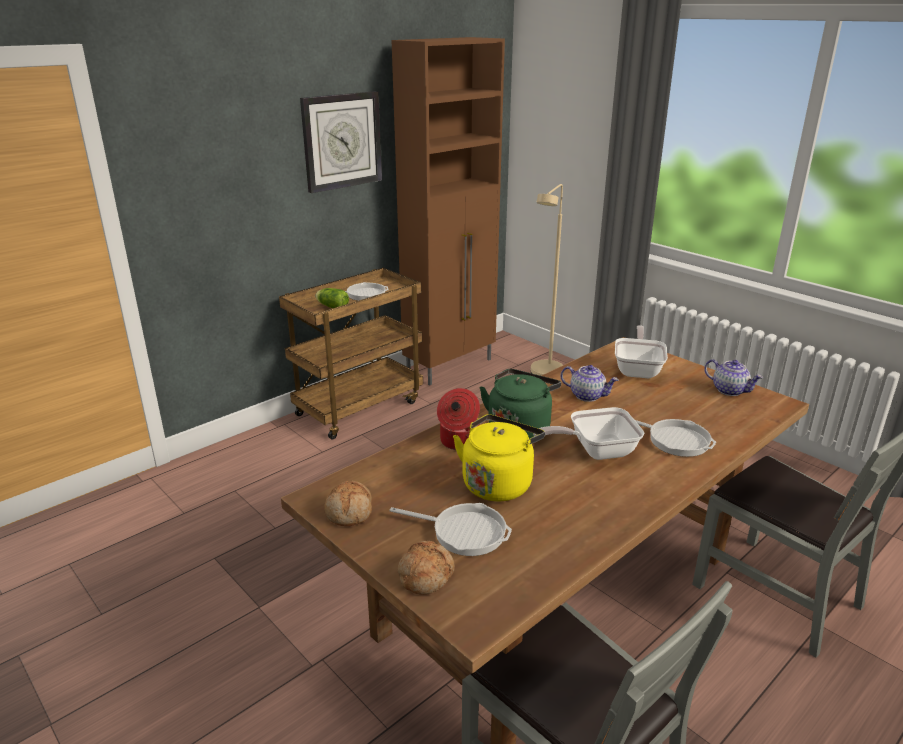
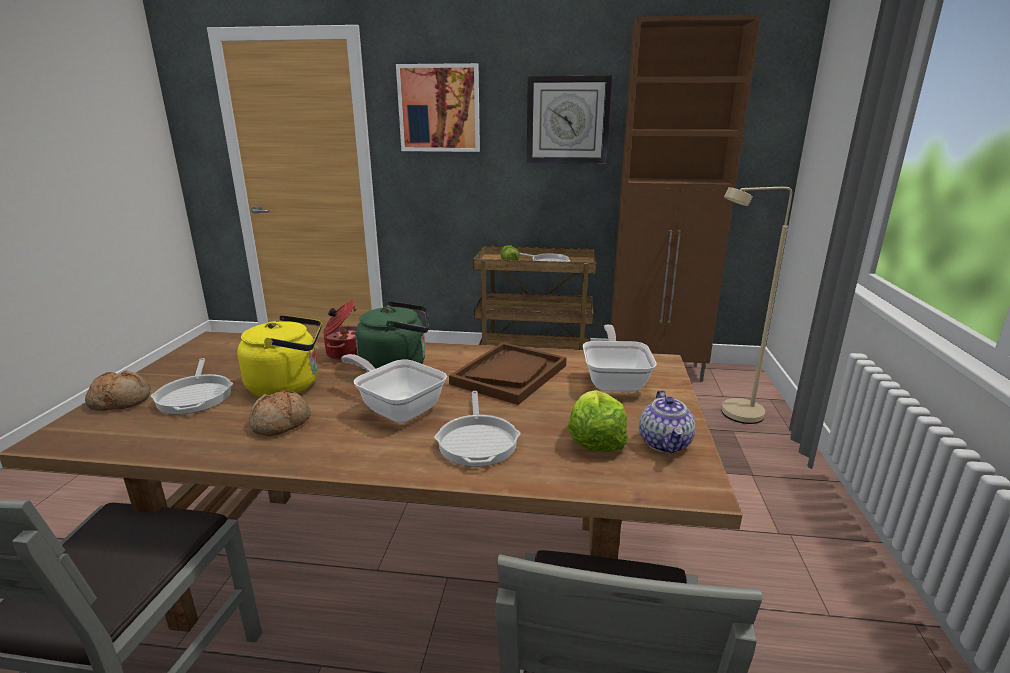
camera: 50 degrees right, 5 degrees down
(206, 145) = (439, 108): none -> picture
(350, 511) = (200, 353): bread -> bread (281, 424)
(587, 395) = (509, 374): teapot -> brown tray
(638, 369) = (615, 381): frying pan -> frying pan turned 60 degrees counterclockwise
(707, 406) = (595, 439): none -> lettuce

